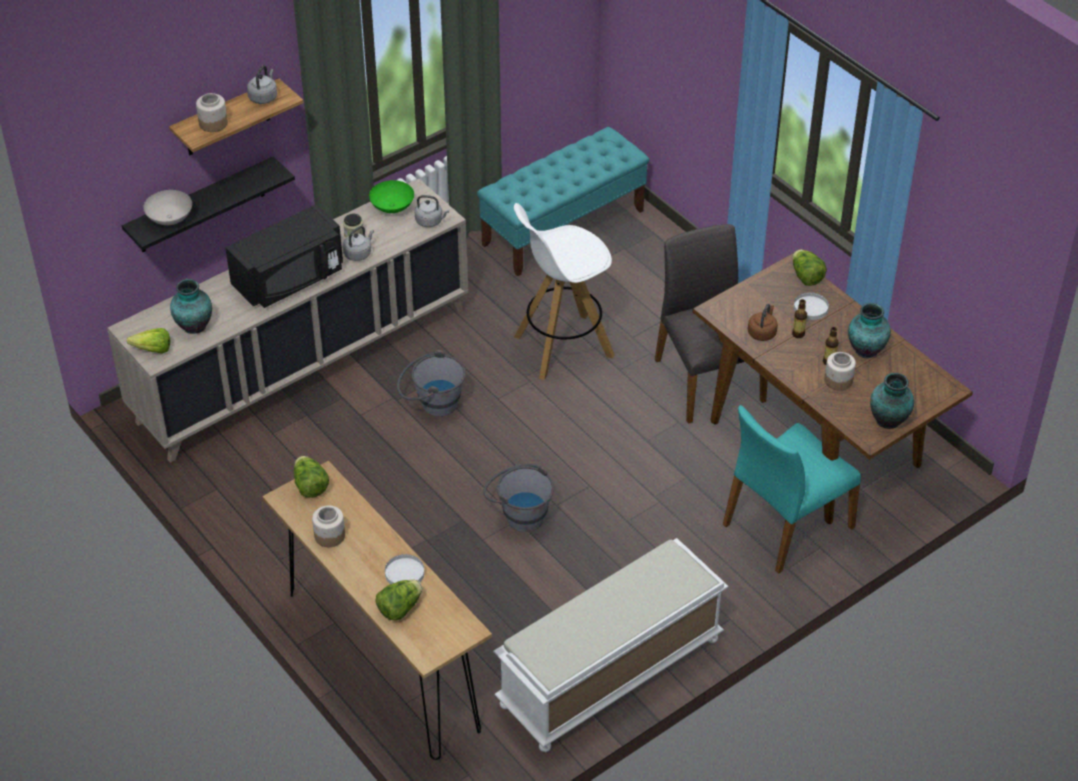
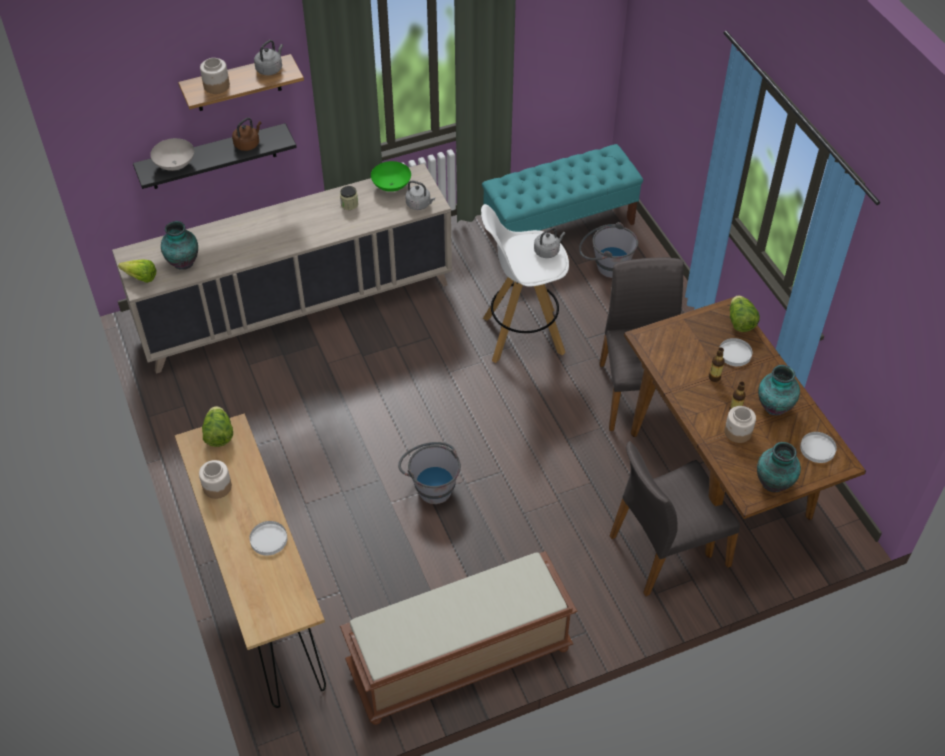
camera: 15 degrees right, 5 degrees up
(290, 279) = (280, 235): black microwave -> none
(358, 253) = (347, 222): grey kettle -> grey kettle (547, 251)
(400, 608) = (251, 574): lettuce -> none
(431, 404) = (391, 366): grey bucket -> grey bucket (605, 266)
(610, 674) = (459, 660): white bench -> brown bench
(762, 332) = (681, 369): brown kettle -> brown kettle (248, 144)
(785, 525) = (667, 549): turquoise chair -> grey chair
(920, 380) = (817, 448): none -> white plate

